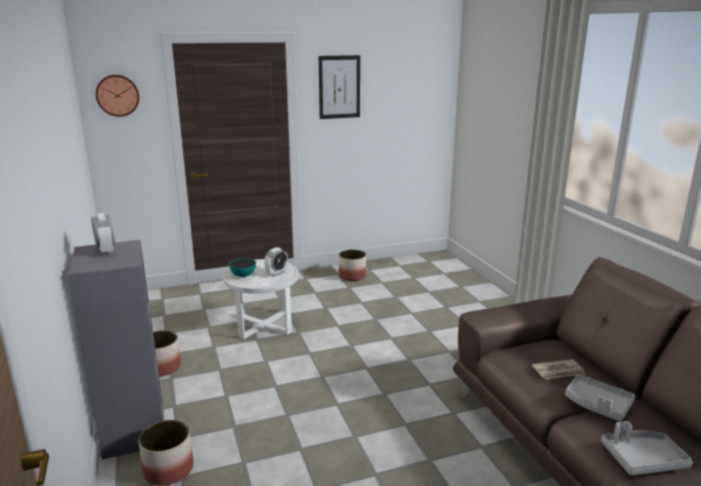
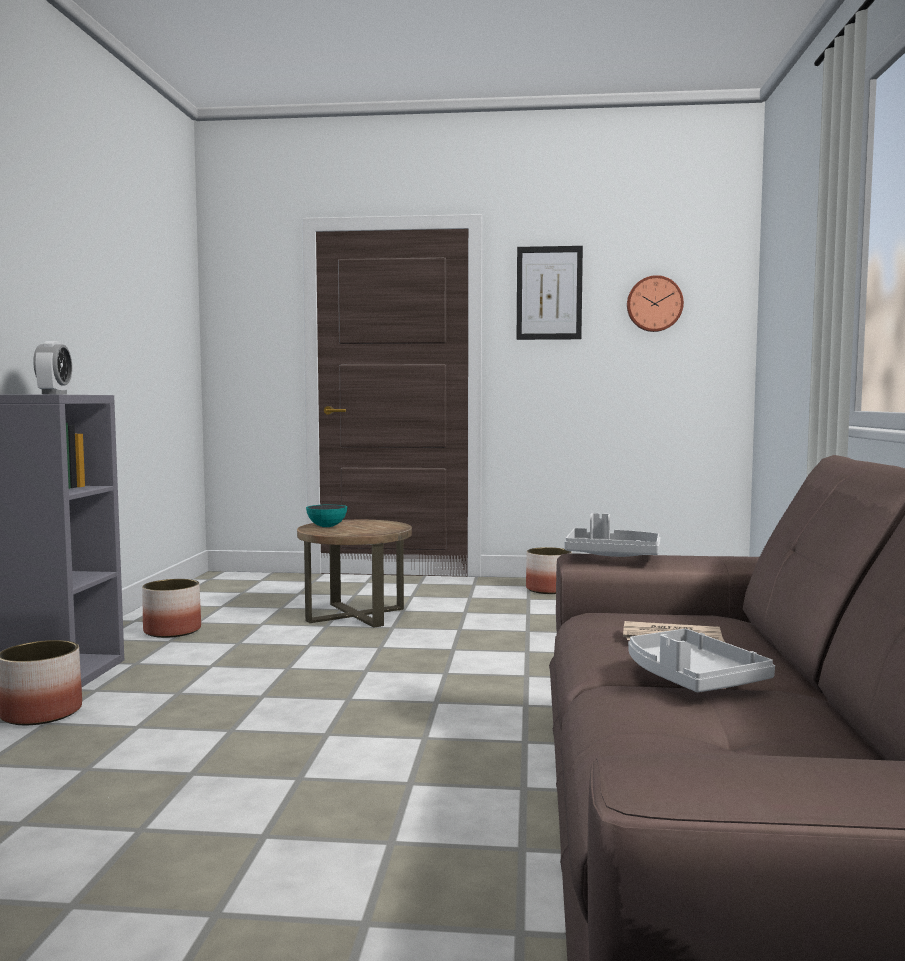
camera: 25 degrees right, 15 degrees down
(117, 95) = (244, 297): wall clock -> wall clock (654, 304)
(264, 324) = (355, 615): white side table -> brown side table
(276, 273) = (374, 529): alarm clock -> none
(642, 459) = (678, 745): grey tray -> grey tray (612, 555)

